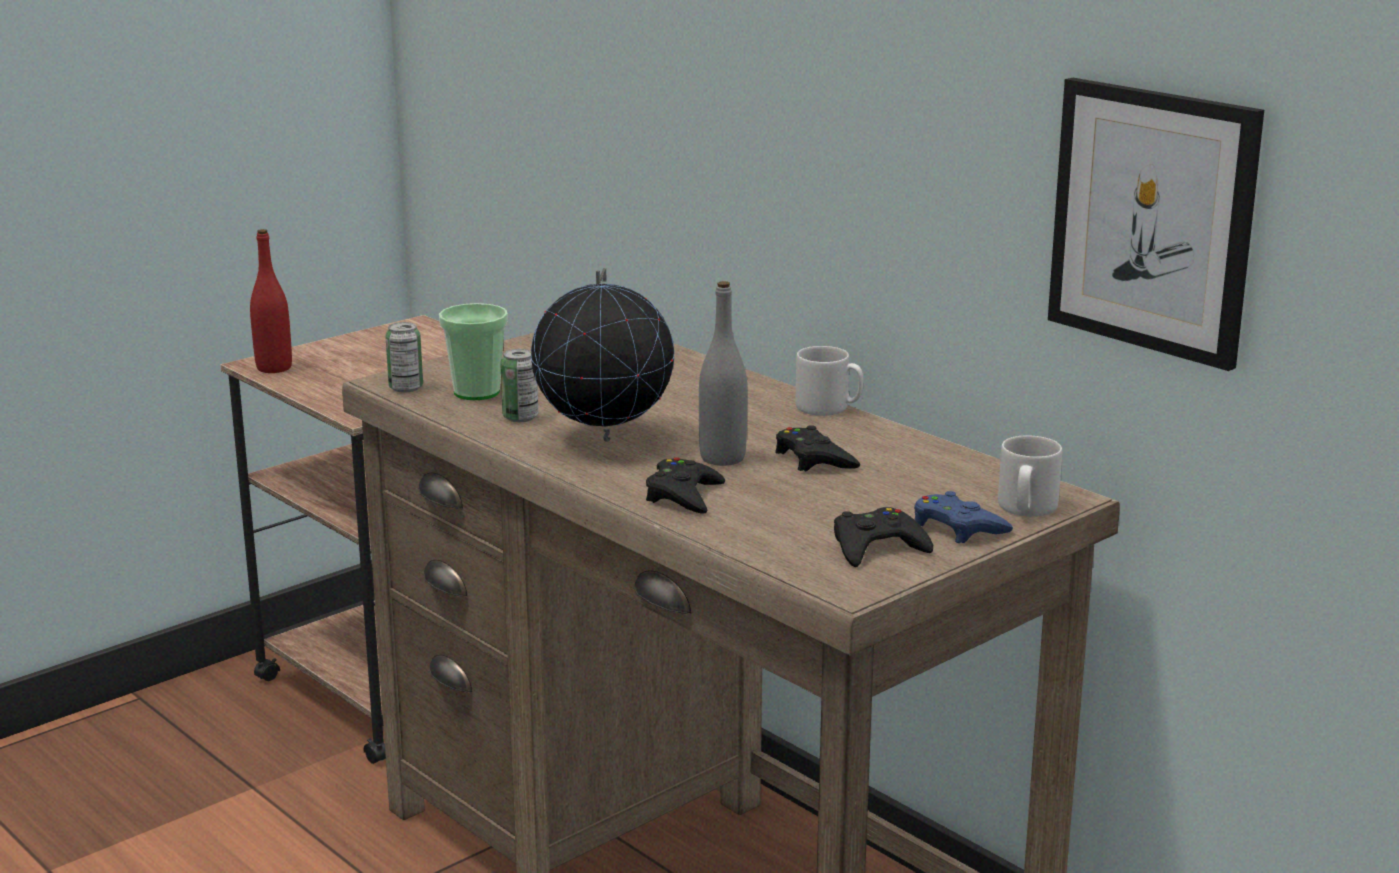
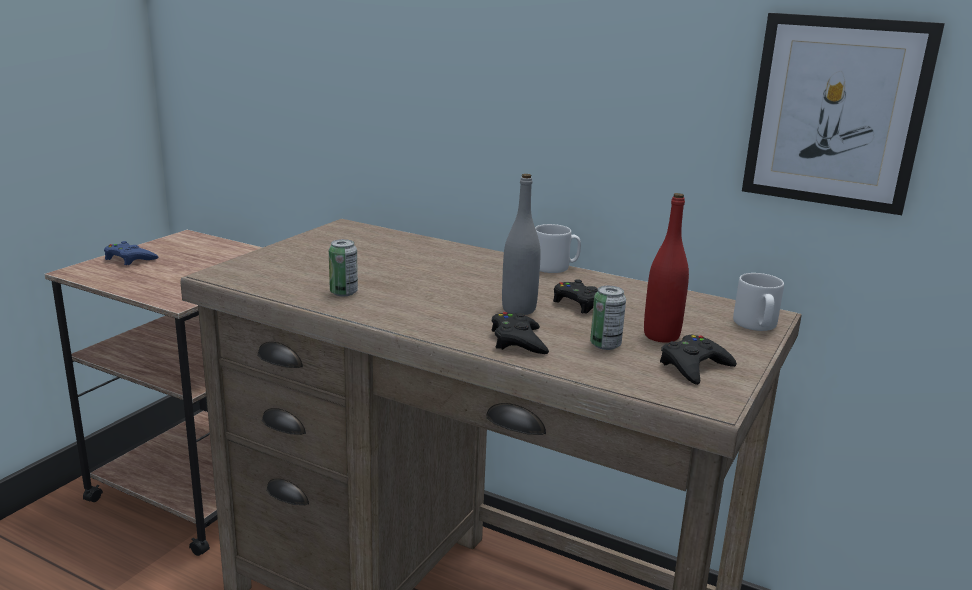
camera: 20 degrees left, 0 degrees up
(274, 368) = (91, 273): red bottle -> red bottle (661, 336)
(406, 388) = (237, 277): can -> can (605, 345)
(476, 392) = (295, 276): cup -> none
(603, 441) = (421, 304): globe -> none
(957, 528) = (729, 344): blue game controller -> blue game controller (129, 259)

